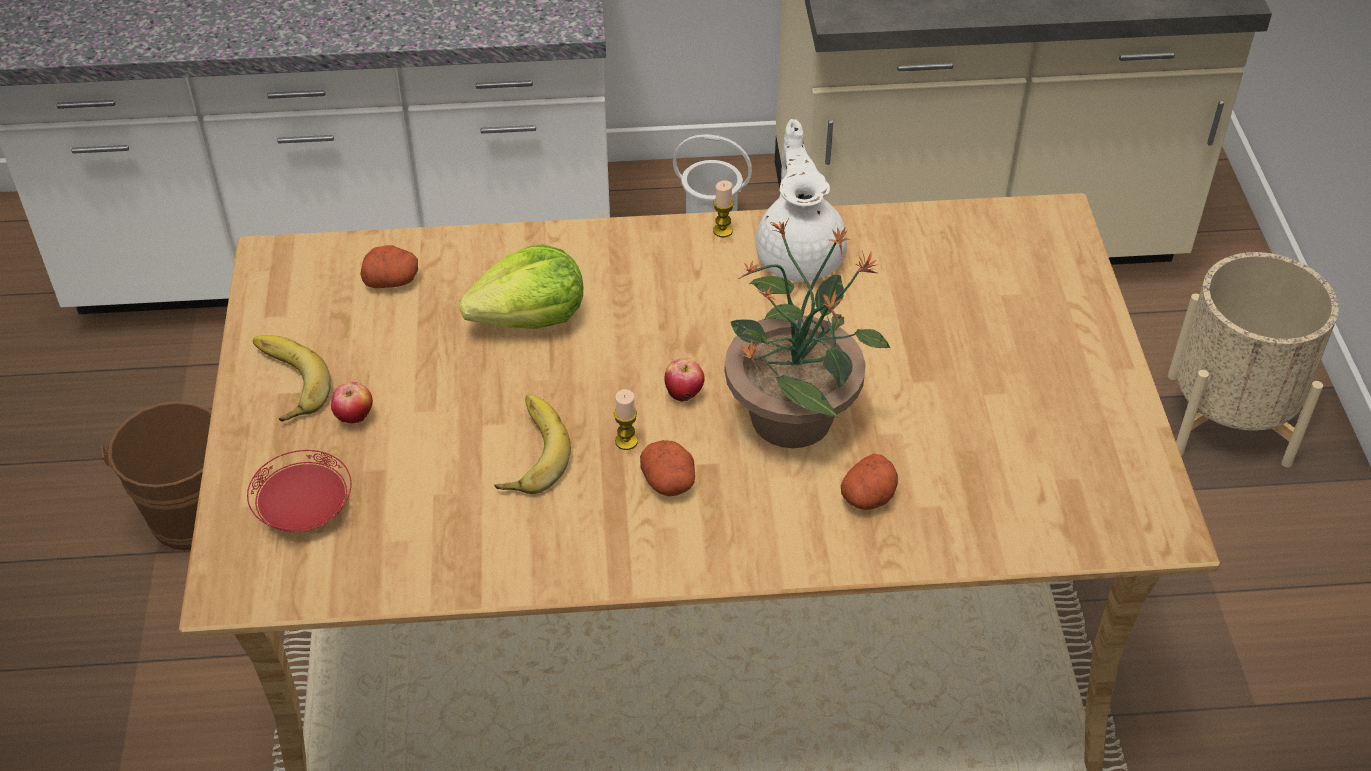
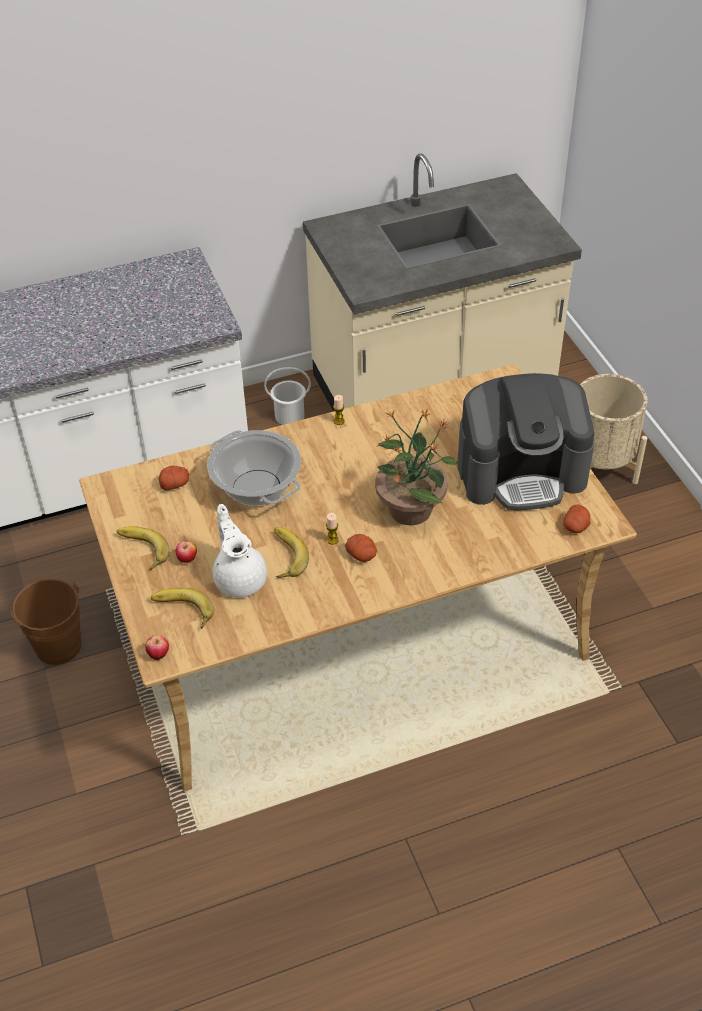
camera: 15 degrees left, 0 degrees up
(304, 510) = (182, 611): red plate -> banana
(530, 318) = (257, 488): lettuce -> cooking pot
(684, 394) = (352, 510): apple -> apple (159, 655)
(800, 254) = (383, 425): white teapot -> white teapot (240, 578)
(868, 497) = (462, 540): potato -> potato (576, 527)
(1029, 393) = (522, 471): none -> coffee machine

